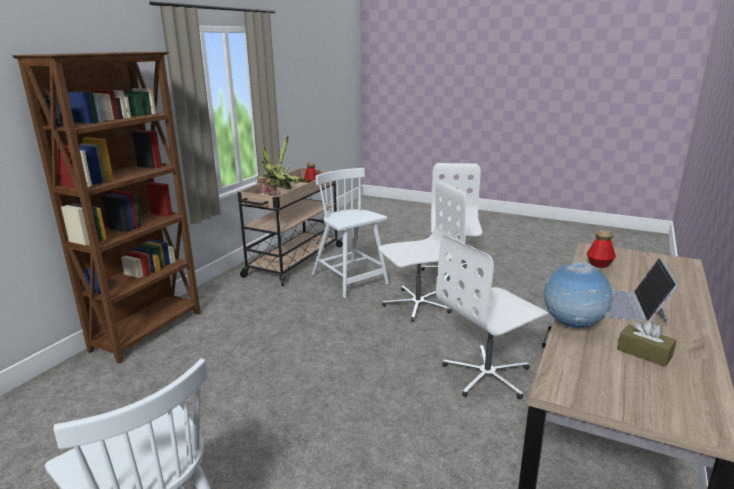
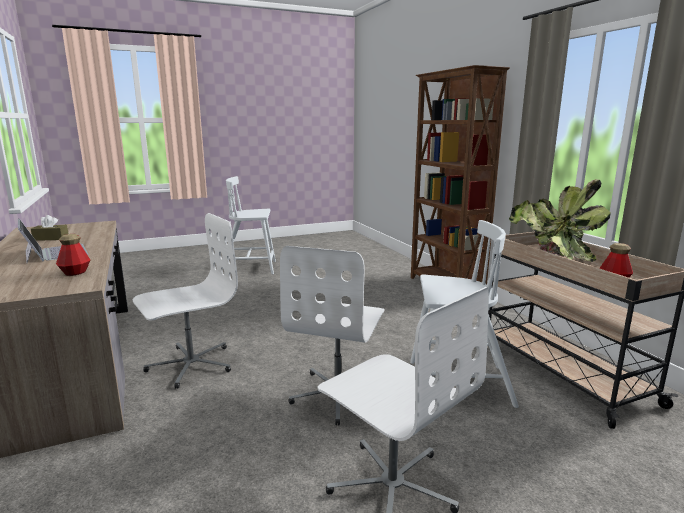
camera: 130 degrees right, 5 degrees down
(487, 375) = (190, 364): white office chair -> white office chair turned 45 degrees clockwise
(572, 326) = (98, 237): globe -> none

